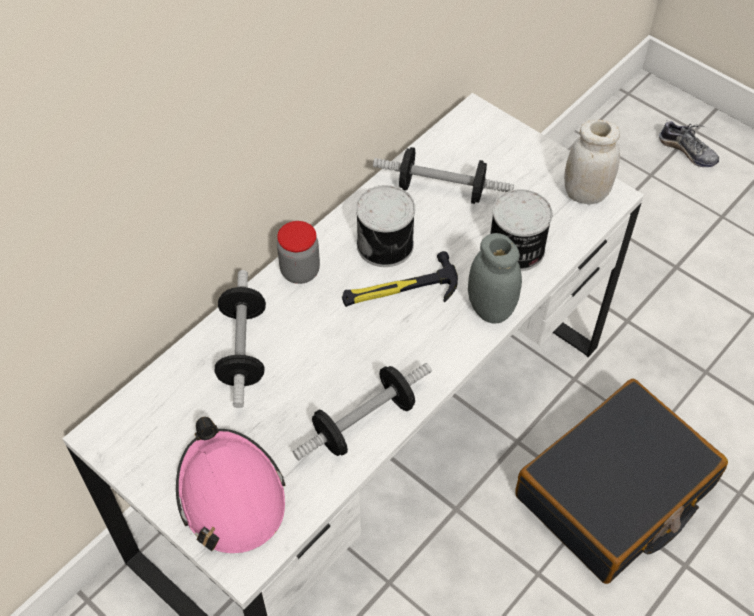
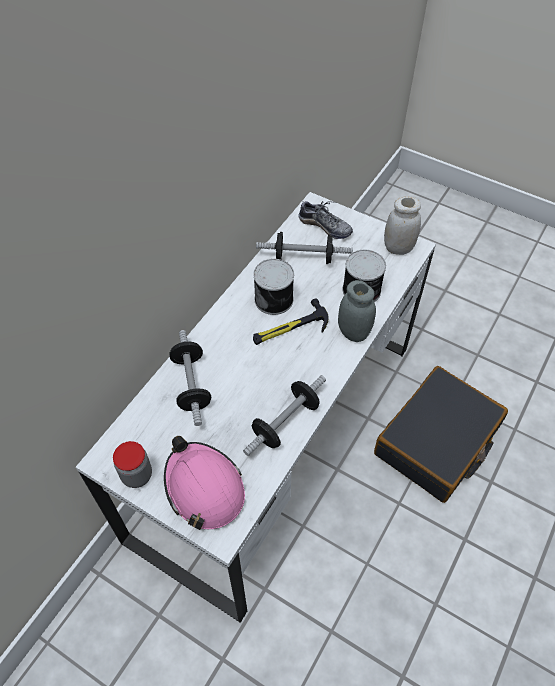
camera: 10 degrees left, 0 degrees up
(300, 271) = (220, 325): jar -> jar (137, 475)
(687, 151) = (436, 216): shoe -> shoe (325, 226)

